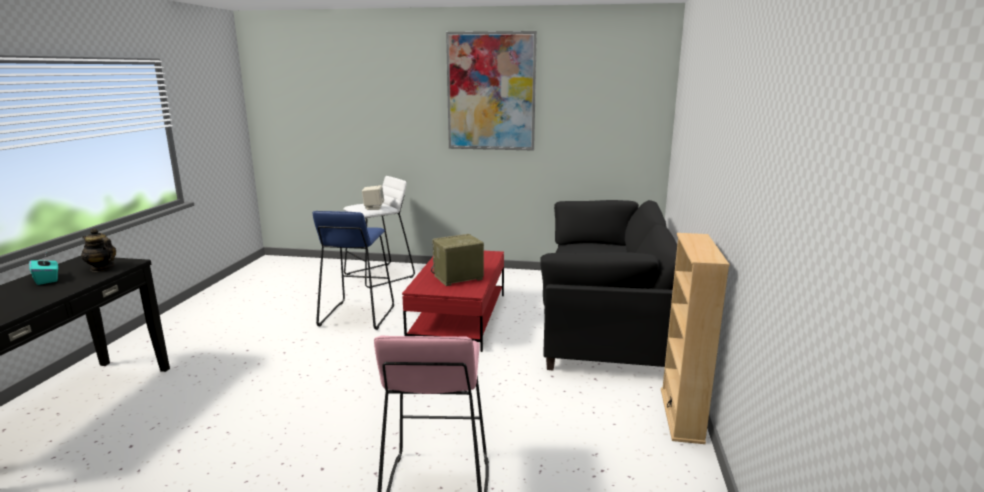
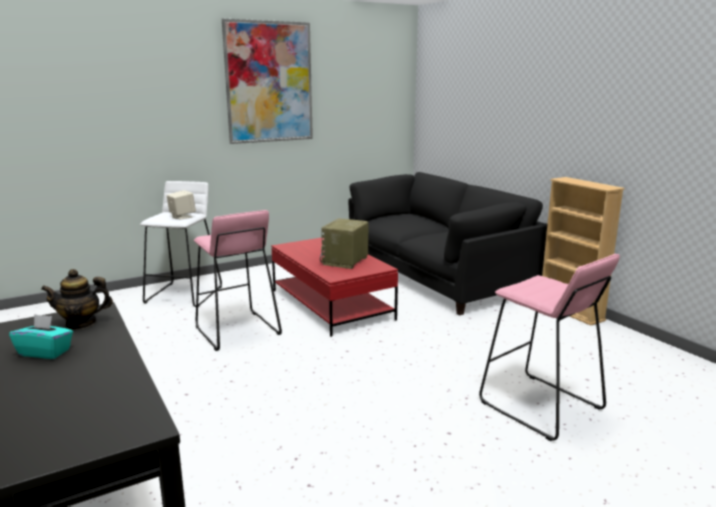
camera: 40 degrees left, 0 degrees up
(357, 316) = (236, 331): blue stool -> pink stool

